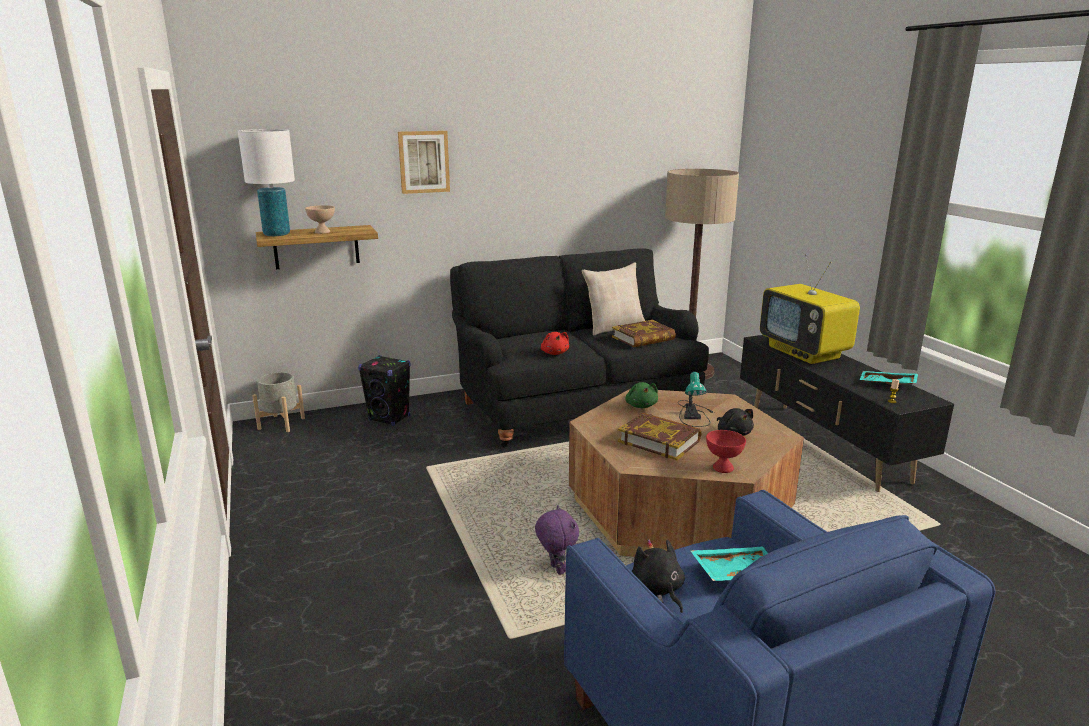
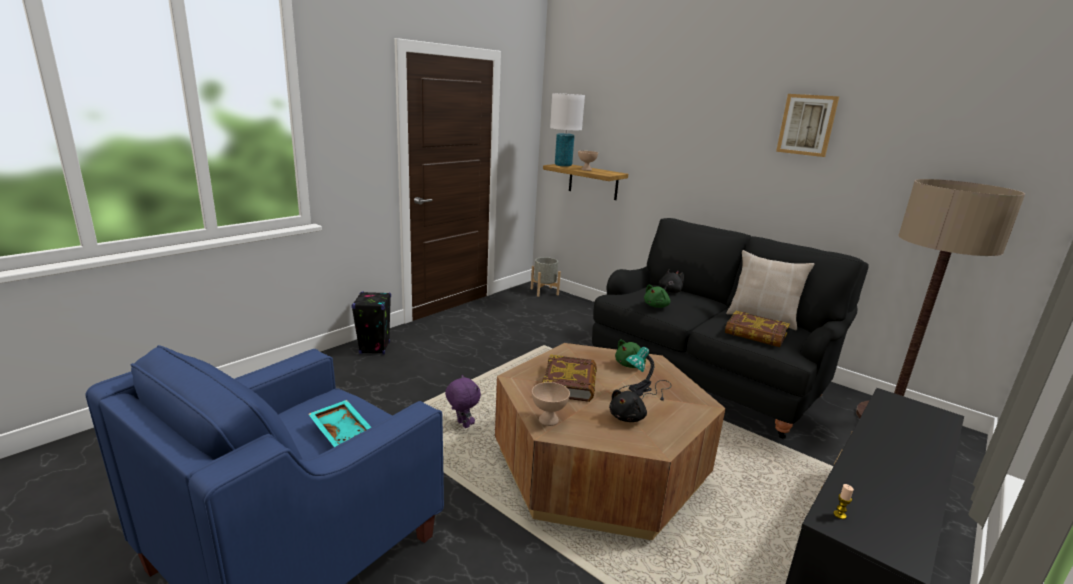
camera: 60 degrees right, 0 degrees up
(389, 418) = (590, 316): black speaker -> black speaker (374, 348)
(423, 162) = (675, 131): picture -> picture (807, 125)
(554, 353) = (657, 306): red plush toy -> green plush toy
(556, 570) = (462, 425): purple plush toy -> purple plush toy turned 75 degrees counterclockwise
(658, 590) = (313, 406): black plush toy -> black plush toy (669, 291)
(722, 468) = (548, 420): red bowl -> beige bowl
(804, 352) = (902, 432): television -> none
(887, 384) = (899, 509): turquoise tray -> none

